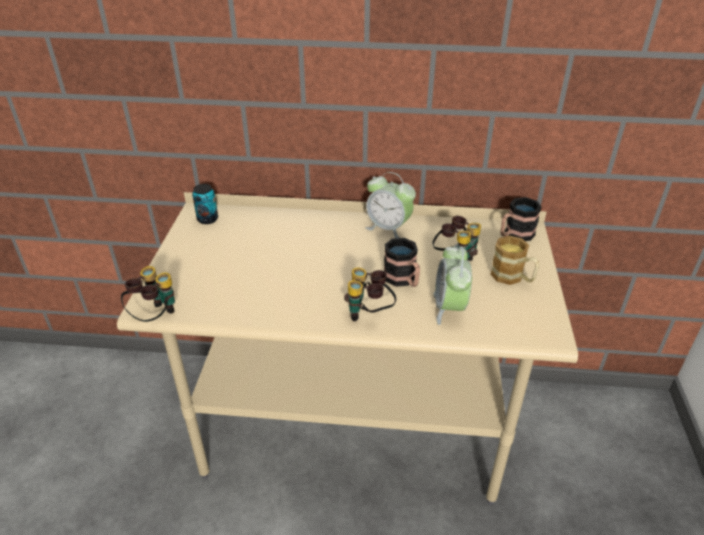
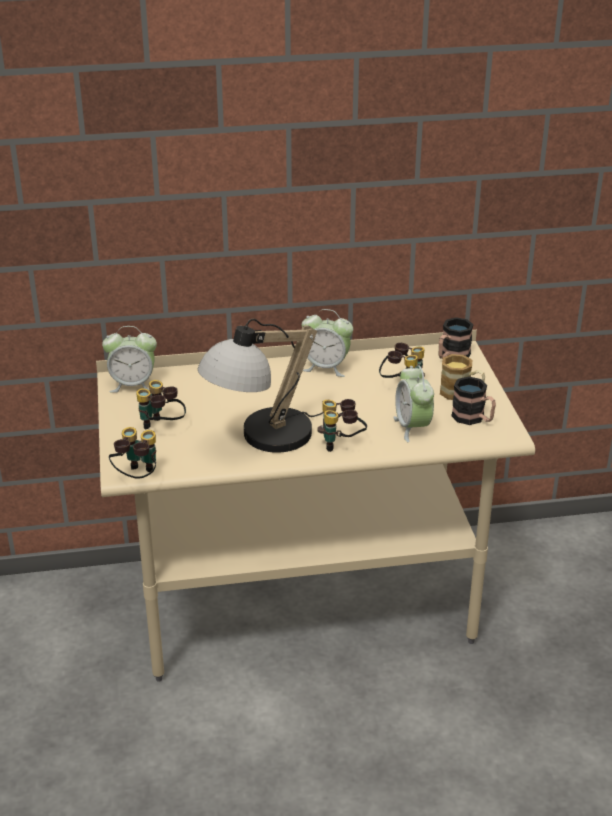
camera: 15 degrees left, 5 degrees down
(207, 219) = (133, 385): can -> alarm clock
(208, 266) = (161, 428): none -> binoculars
(292, 295) = (261, 440): none -> table lamp
(403, 280) = (360, 411): mug -> mug (473, 418)

